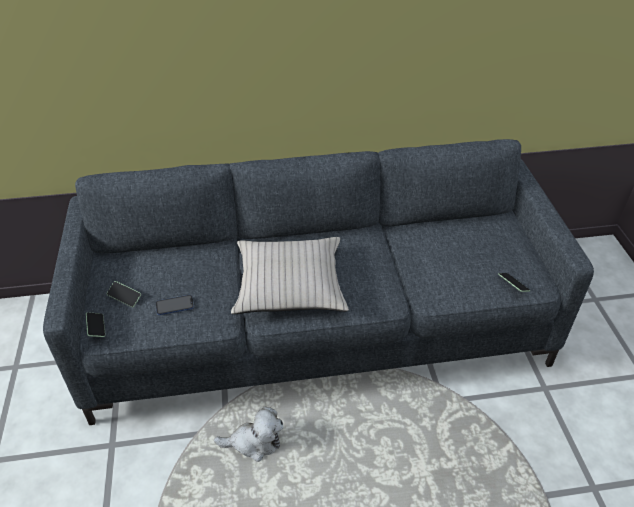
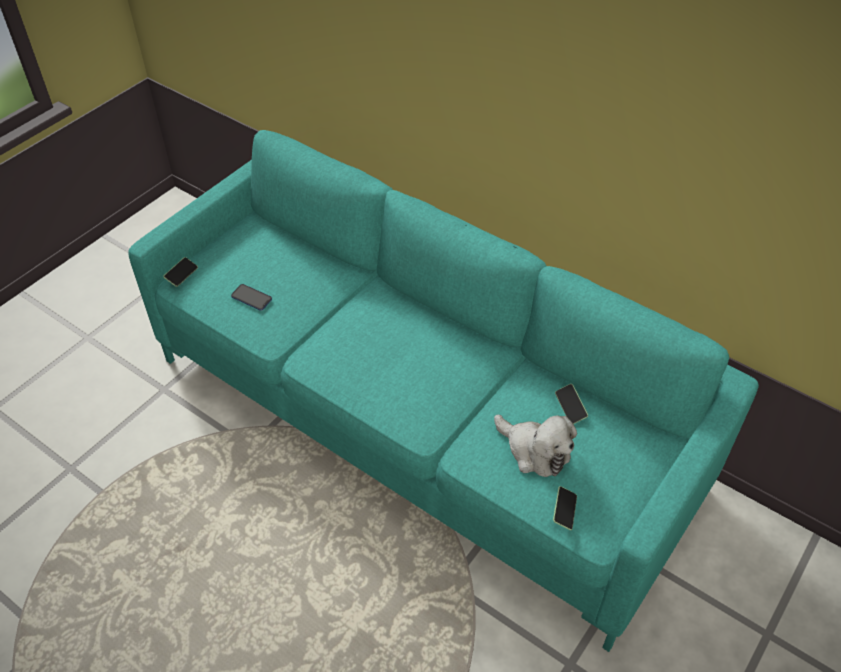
camera: 45 degrees right, 5 degrees up
(124, 297) = (227, 264): phone -> phone (570, 407)
(254, 442) = (256, 475): plush toy -> plush toy (534, 451)
(289, 285) = (359, 347): beige pillow -> none
(317, 329) = (420, 422): grey sofa -> turquoise sofa

